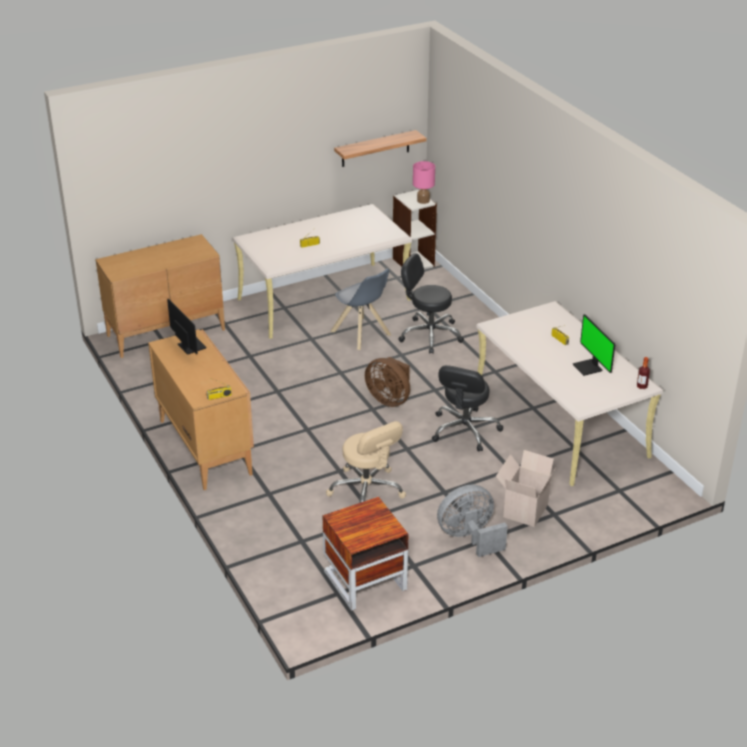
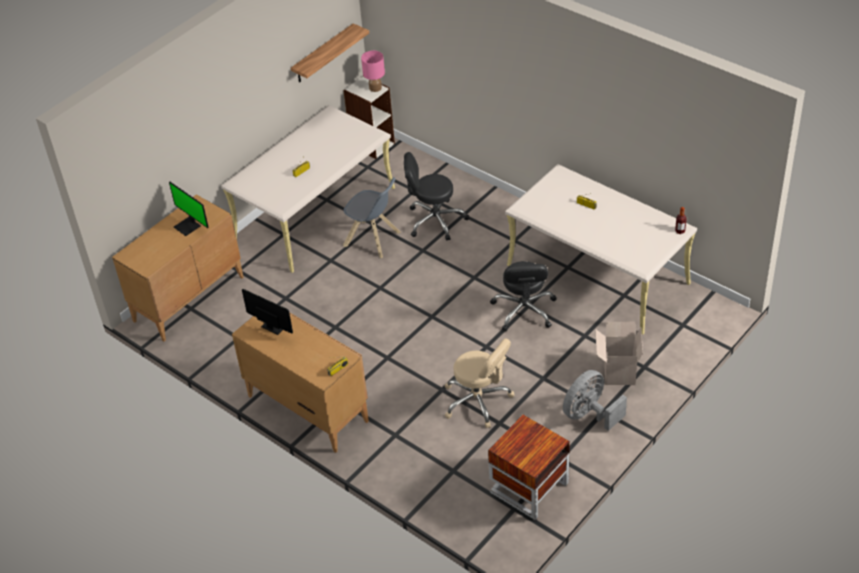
camera: 20 degrees left, 10 degrees up
(389, 399) = (441, 301): brown fan -> none
(589, 367) = (627, 226): monitor -> monitor (188, 226)

